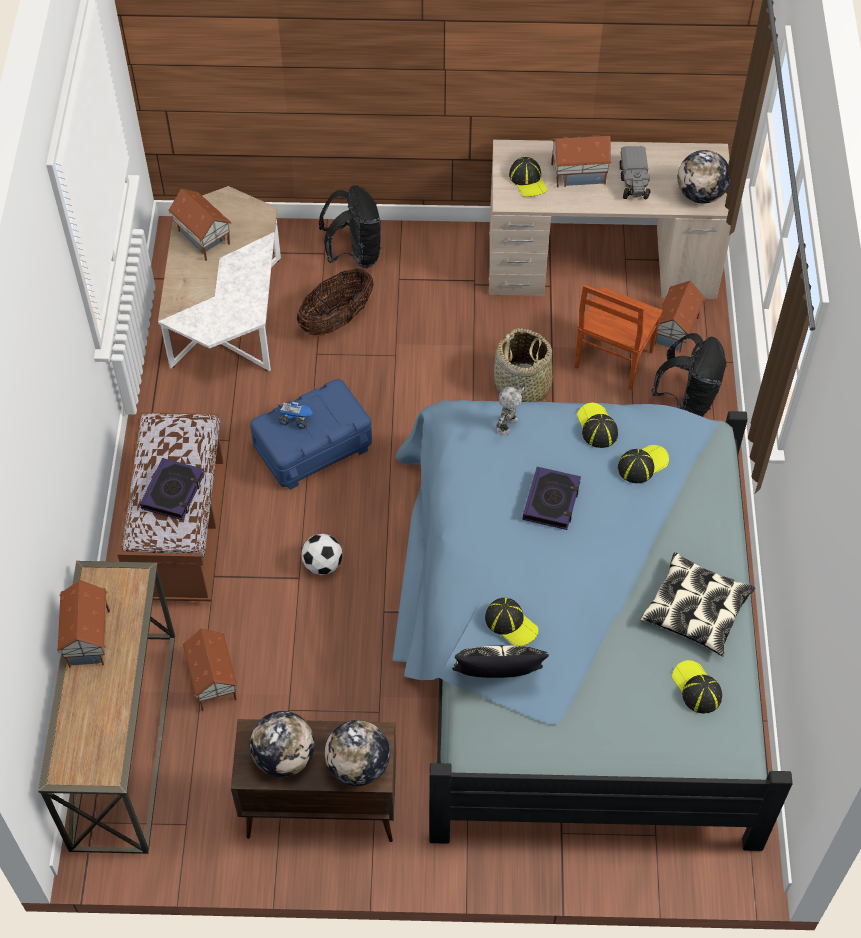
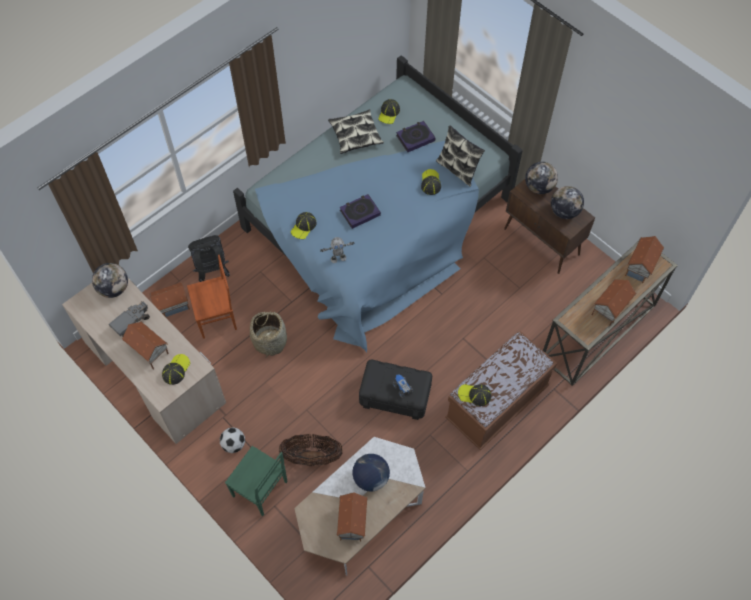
camera: 135 degrees left, 5 degrees up
(173, 492) = (507, 368): book -> book (415, 138)
(212, 682) = (541, 324): toy house -> toy house (641, 267)
(225, 285) = (370, 478): none -> globe
(312, 446) = (395, 395): blue storage box -> black storage box
(323, 564) = (446, 335): football -> football (234, 444)
(354, 254) = (260, 490): black backpack -> green chair
(642, 464) = (306, 197): cap -> cap (474, 395)

